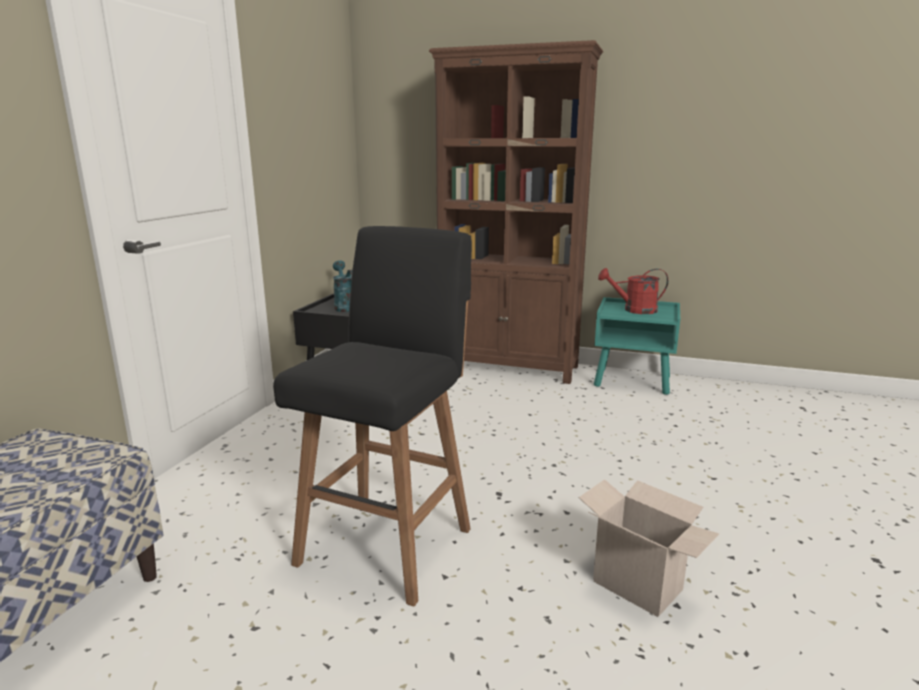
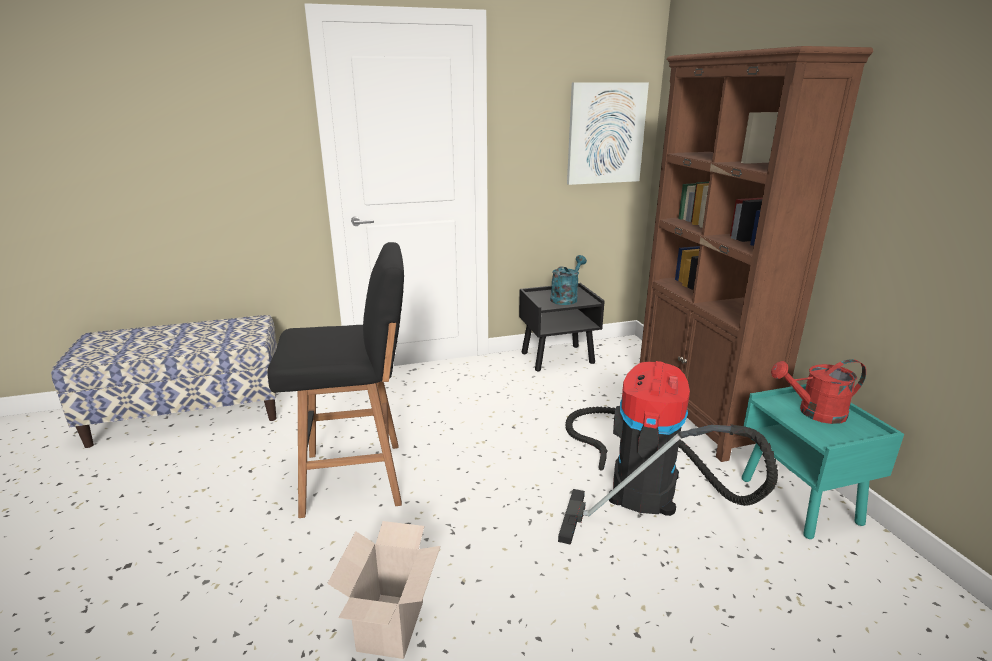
camera: 55 degrees right, 5 degrees up
(328, 130) = (605, 133): none -> picture
(561, 415) = (641, 481): none -> vacuum cleaner
(634, 310) = (814, 413): red watering can -> red watering can turned 60 degrees counterclockwise

